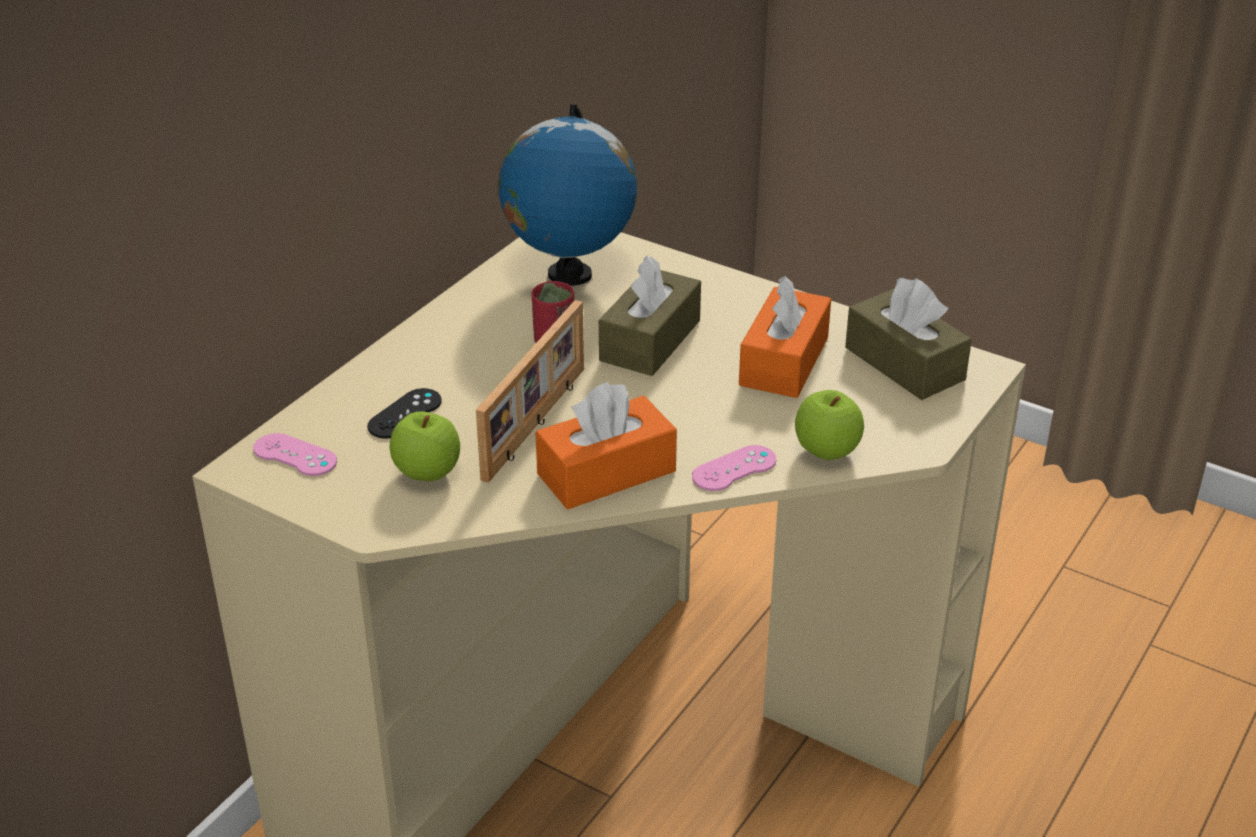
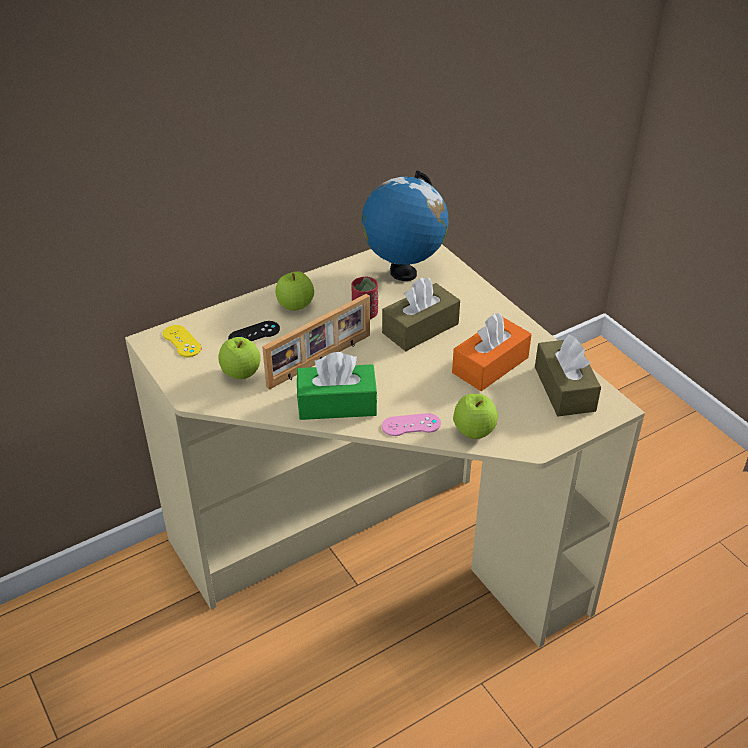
camera: 25 degrees right, 5 degrees up
(295, 455) = (182, 341): pink game controller -> yellow game controller
(440, 359) = (295, 306): none -> apple
(606, 473) = (337, 404): orange tissue box -> green tissue box

